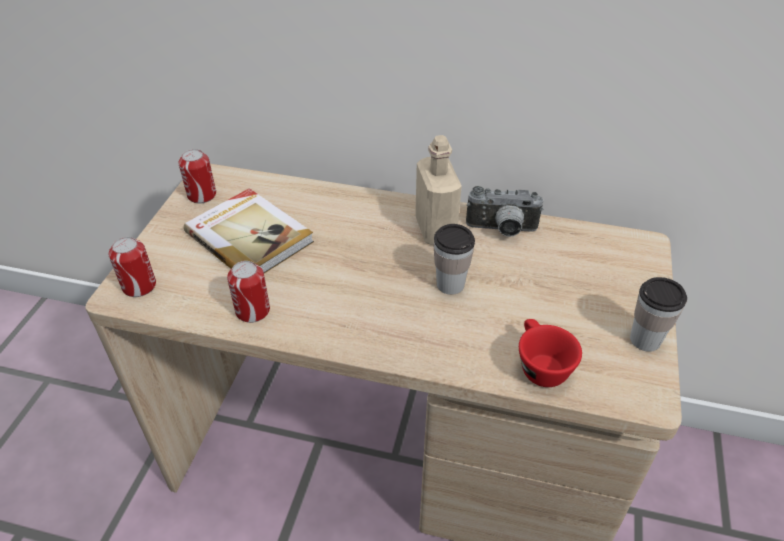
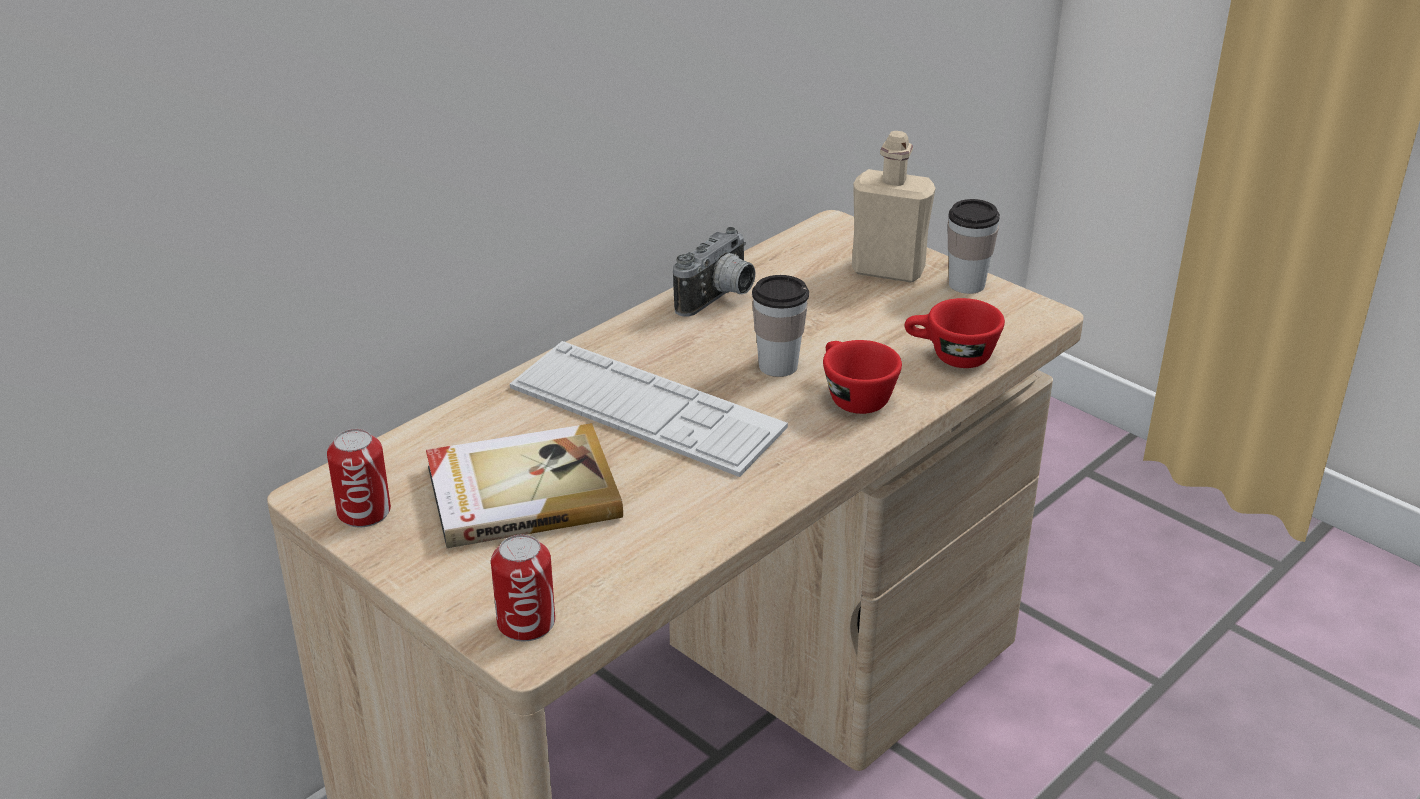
camera: 60 degrees left, 10 degrees down
(252, 310) = (682, 528): can -> none
(358, 249) = (645, 409): none -> keyboard
(435, 229) = (668, 341): beige bottle -> beige bottle (888, 270)
(445, 332) = (852, 396): none -> red cup

